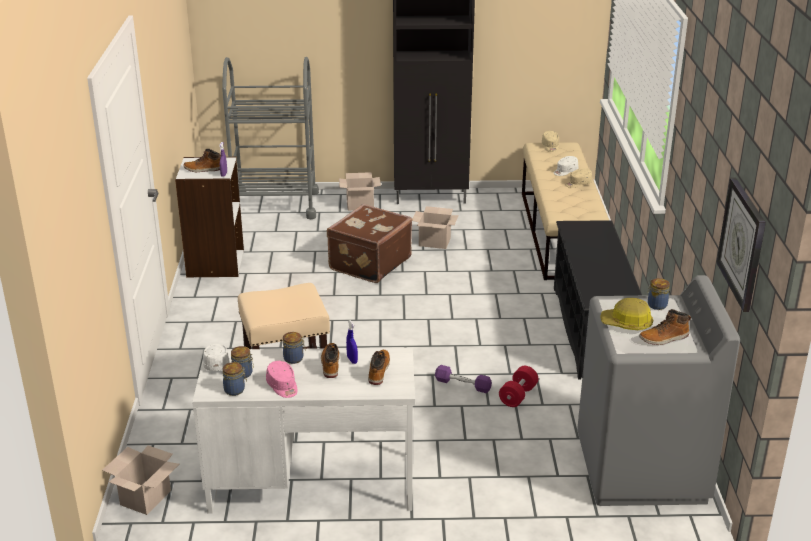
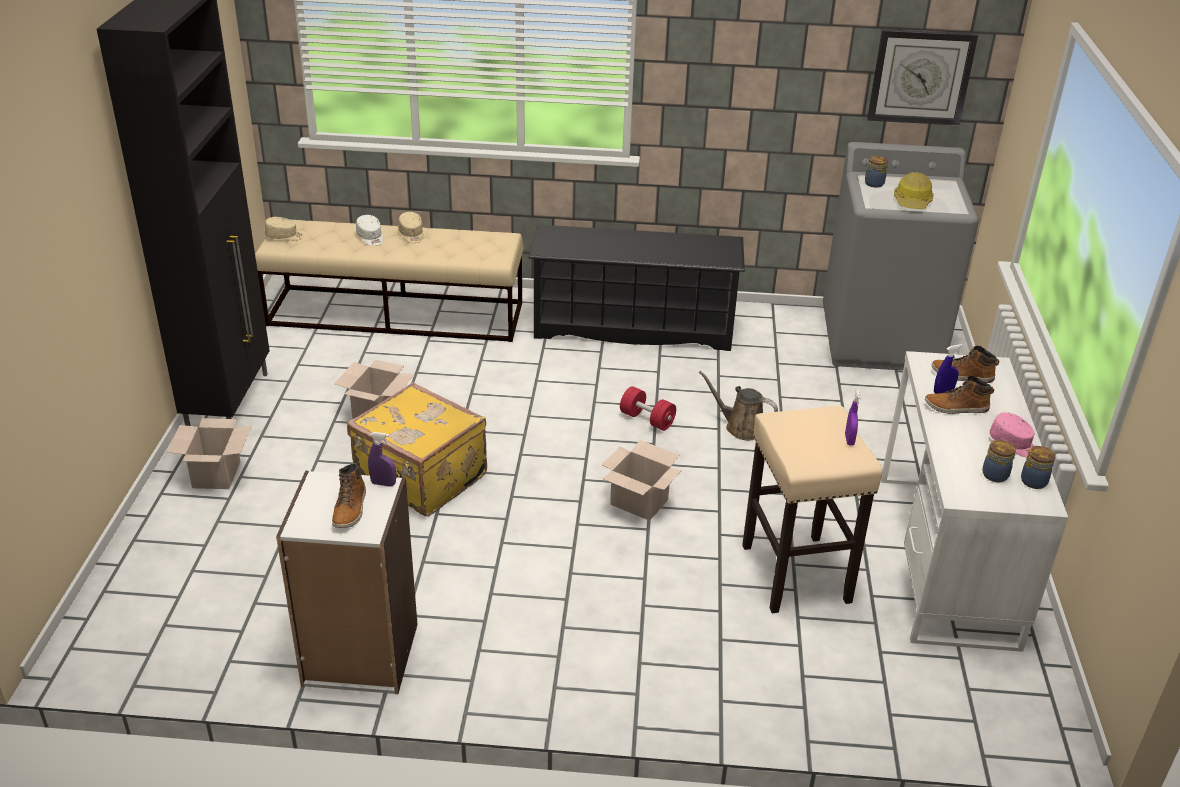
camera: 85 degrees left, 5 degrees up
(145, 497) = (1006, 715): cardboard box -> cardboard box (637, 502)
(216, 363) = (975, 497): white cap -> none
(275, 205) = (159, 574): grey cart -> none
(281, 315) = (849, 440): none -> purple spray bottle
(283, 386) = (1013, 444): pink cap -> pink cap turned 75 degrees clockwise
(294, 359) = (950, 433): jar -> none
(368, 263) = (420, 479): brown suitcase -> yellow suitcase
(463, 385) = (741, 427): purple dumbbell -> brown watering can
(518, 395) = (762, 393): red dumbbell -> red dumbbell (647, 419)
(664, 338) = (935, 190): boot -> none

